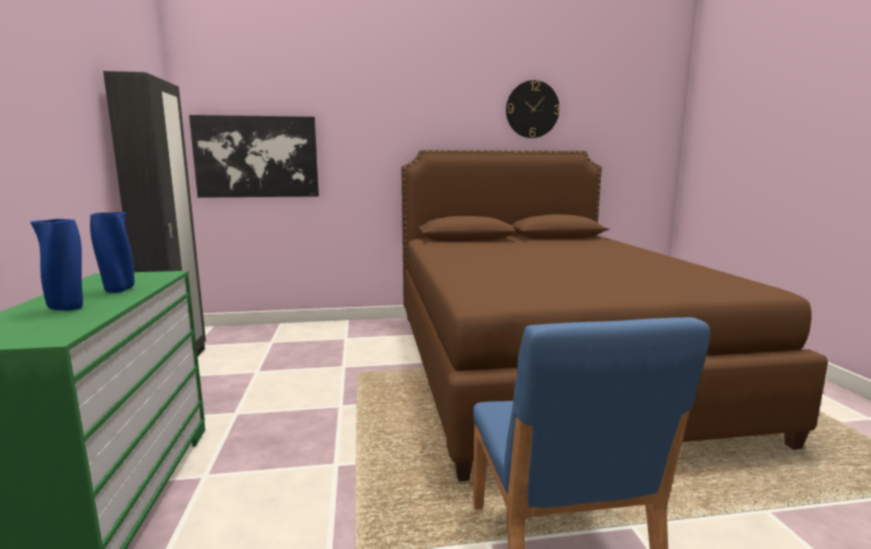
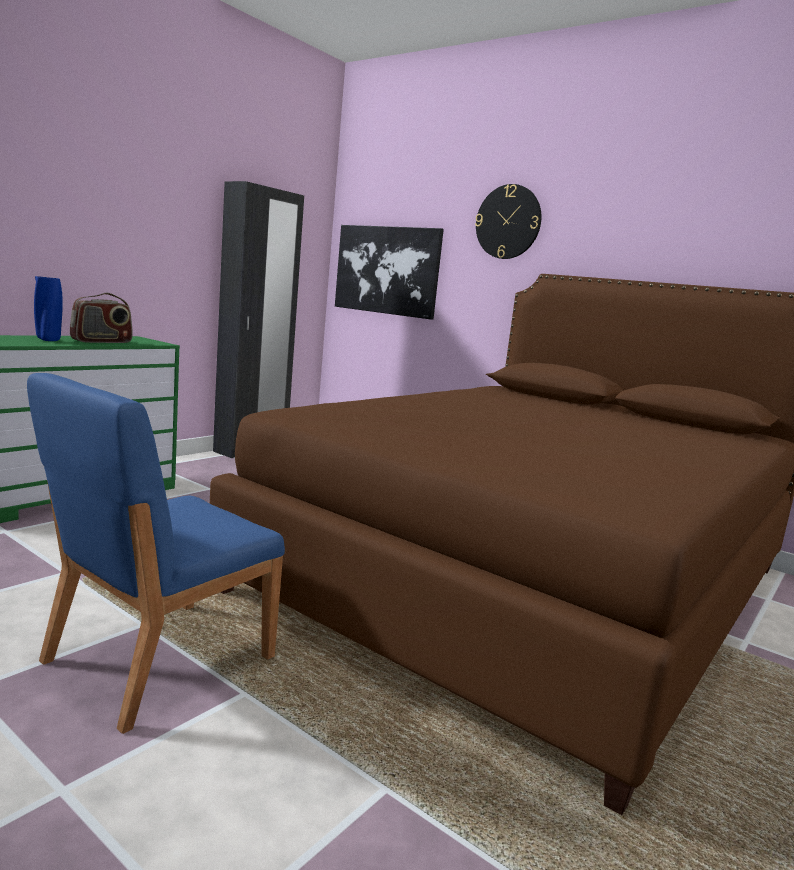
camera: 45 degrees right, 0 degrees up
(119, 290) = (101, 341): blue vase -> radio
(532, 109) = (725, 222): wall clock -> wall clock (508, 222)

